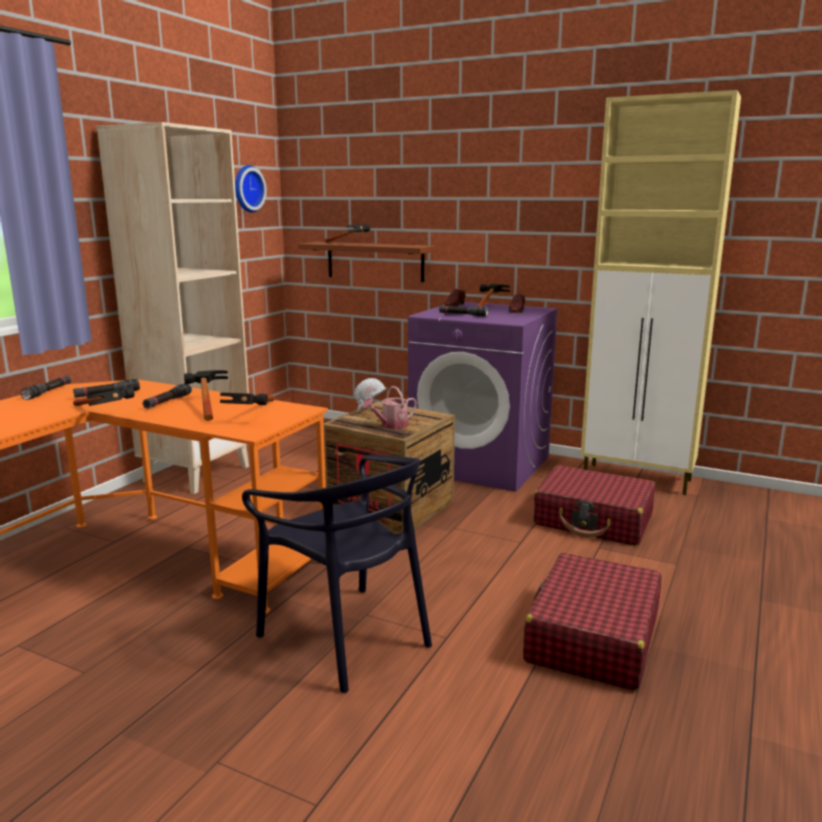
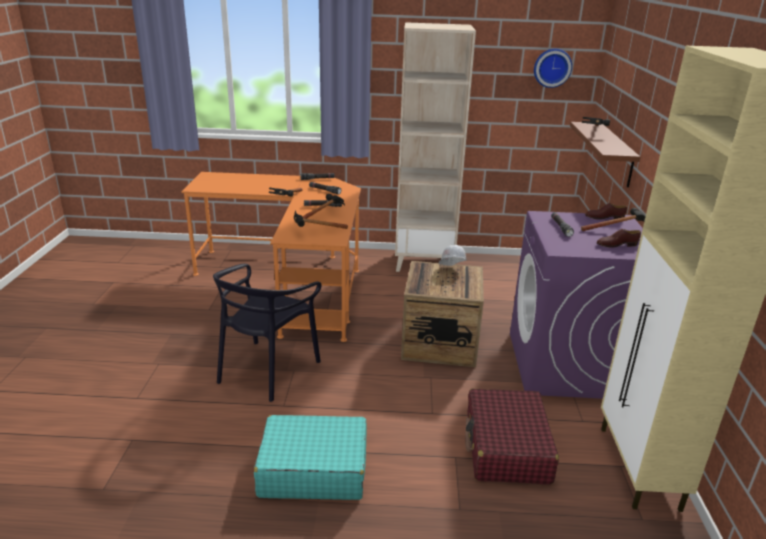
camera: 65 degrees right, 10 degrees up
(391, 425) = (430, 283): watering can -> none
(592, 638) = (313, 469): red suitcase -> turquoise suitcase

